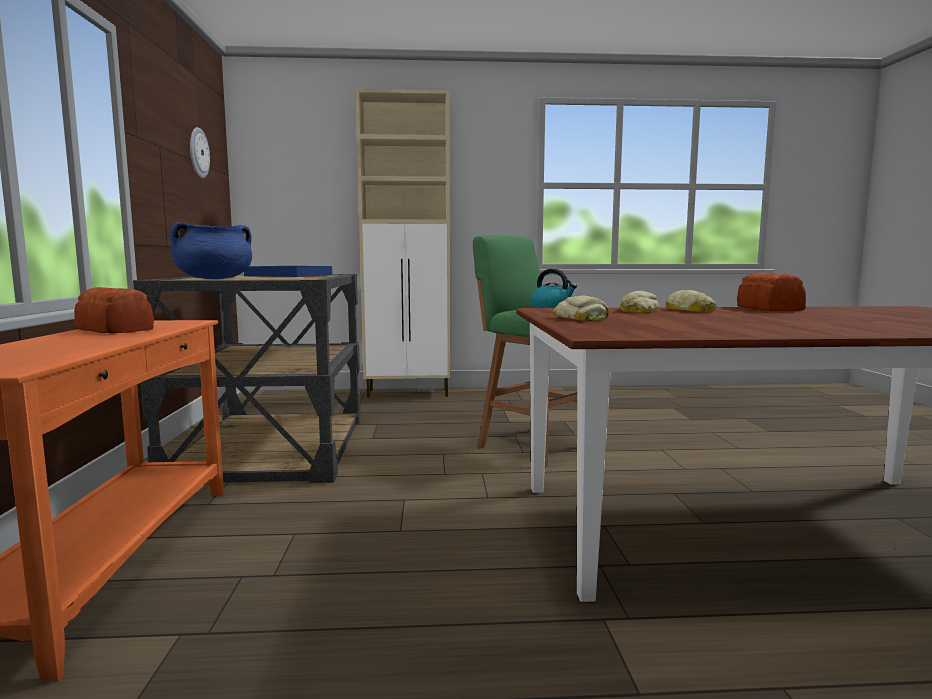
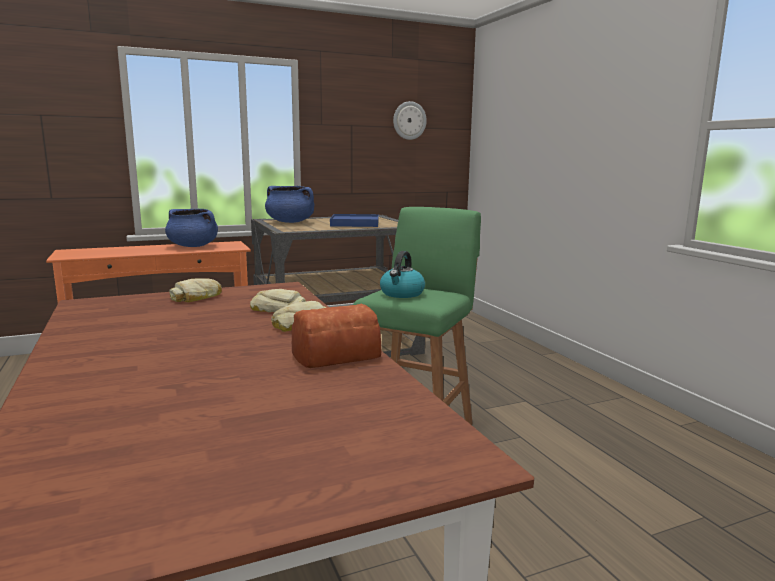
camera: 70 degrees right, 5 degrees up
(116, 329) = (193, 246): bread -> blue cooking pot
(409, 393) = (531, 353): beige cabinet -> none

